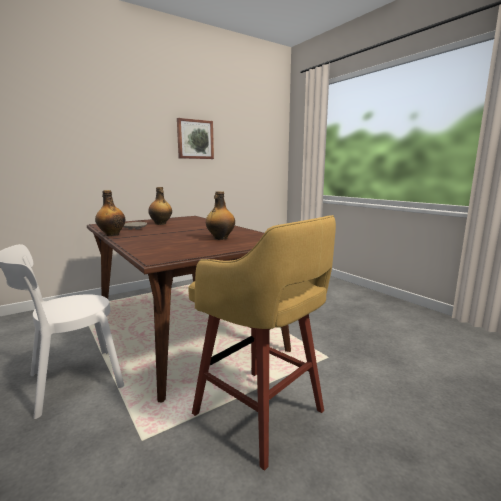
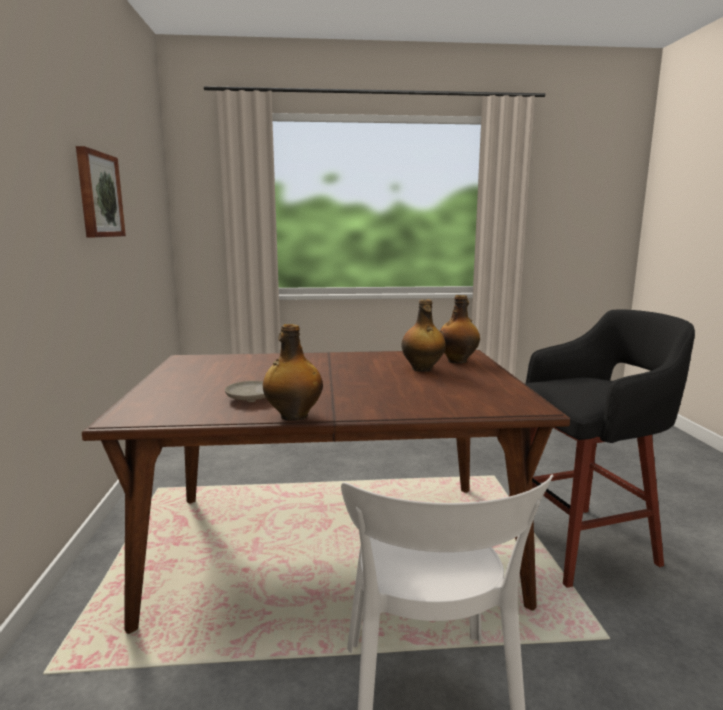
camera: 60 degrees left, 0 degrees up
(161, 224) = (228, 380): bottle -> bottle (458, 361)
(261, 415) = (581, 544): yellow stool -> black stool

